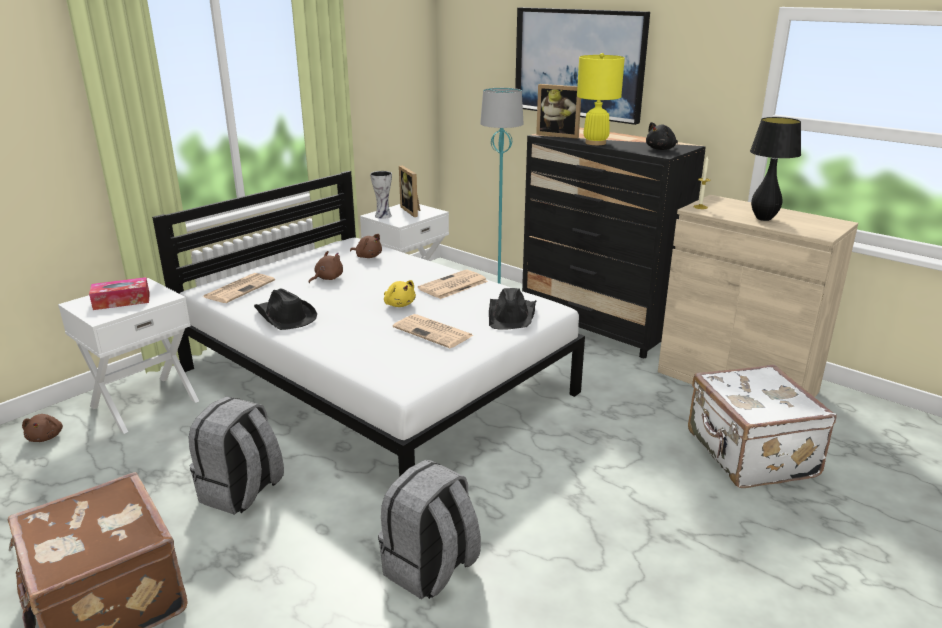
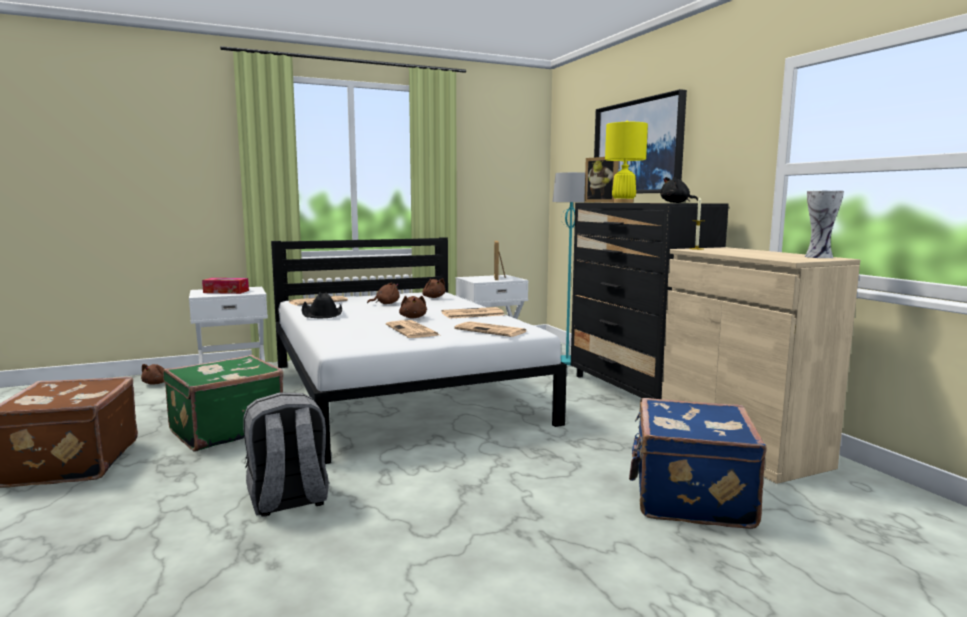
camera: 25 degrees right, 15 degrees down
(242, 492) = (225, 430): grey backpack -> green suitcase
(384, 216) = (473, 278): vase -> vase (820, 257)
(399, 304) = (413, 317): yellow plush toy -> brown plush toy
(512, 315) = (492, 330): black hat -> newspaper
(749, 455) = (689, 497): white suitcase -> blue suitcase
(763, 219) = (748, 254): black table lamp -> none

